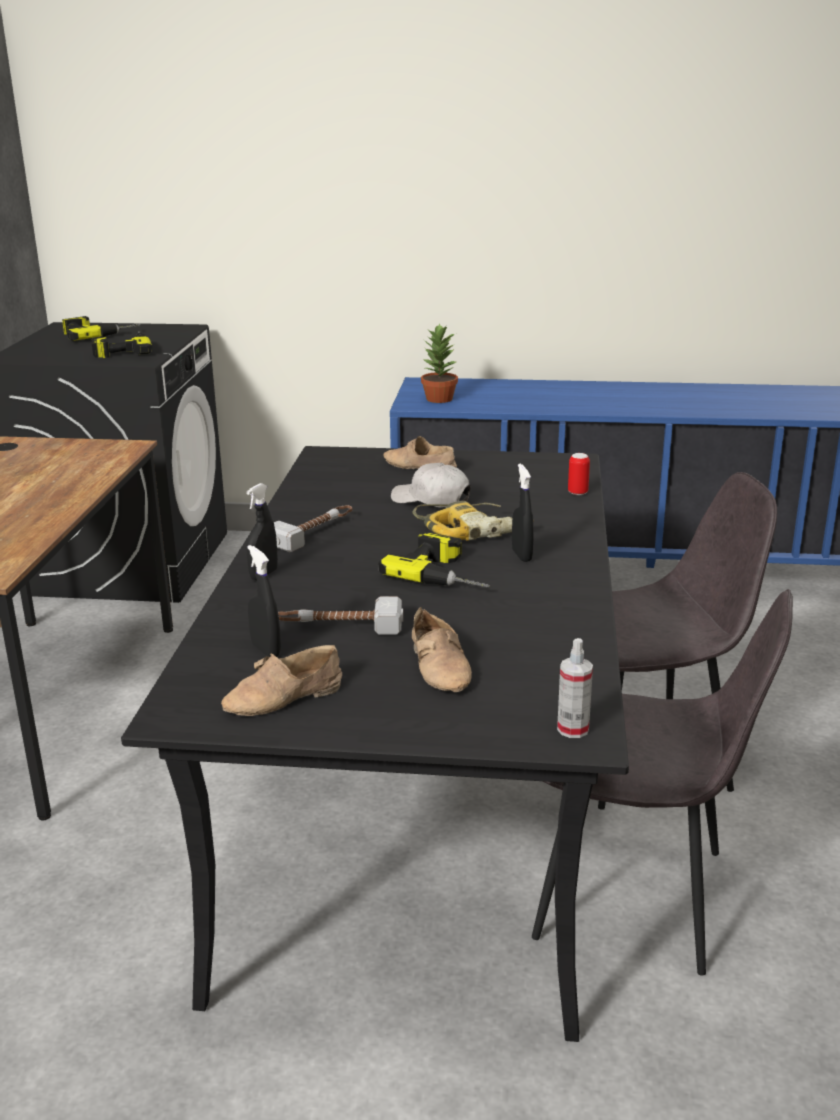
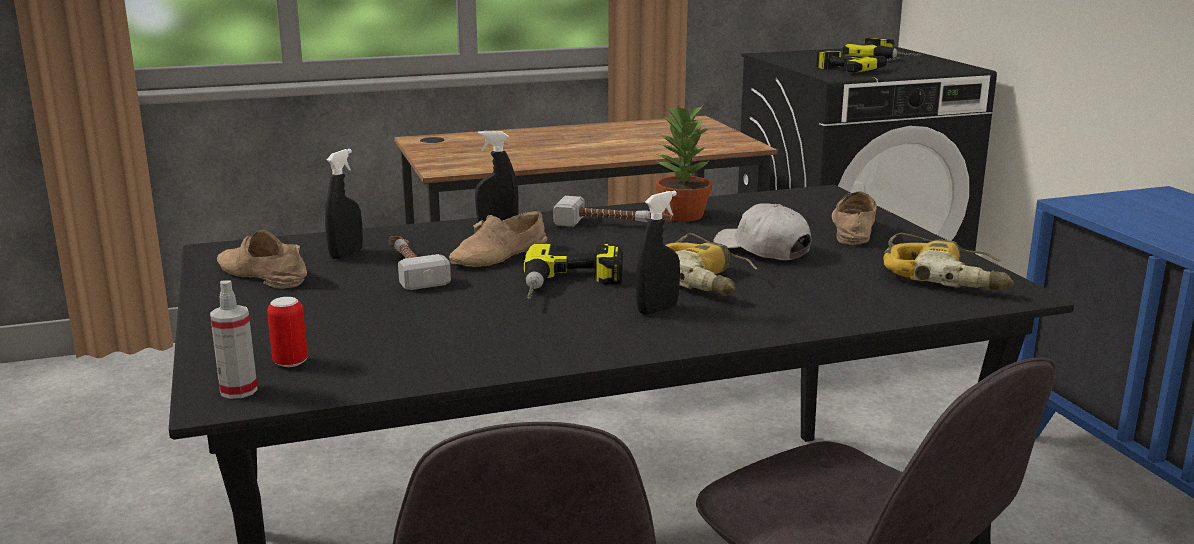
camera: 65 degrees right, 5 degrees down
(431, 500) = (762, 250): white cap -> white cap turned 45 degrees counterclockwise
(439, 399) = (1126, 210): potted plant -> potted plant (681, 215)
(441, 666) = (351, 316): beige shoe -> beige shoe (500, 256)
(533, 468) = (945, 276): none -> power drill
(577, 493) = (900, 309): can -> can (290, 362)

